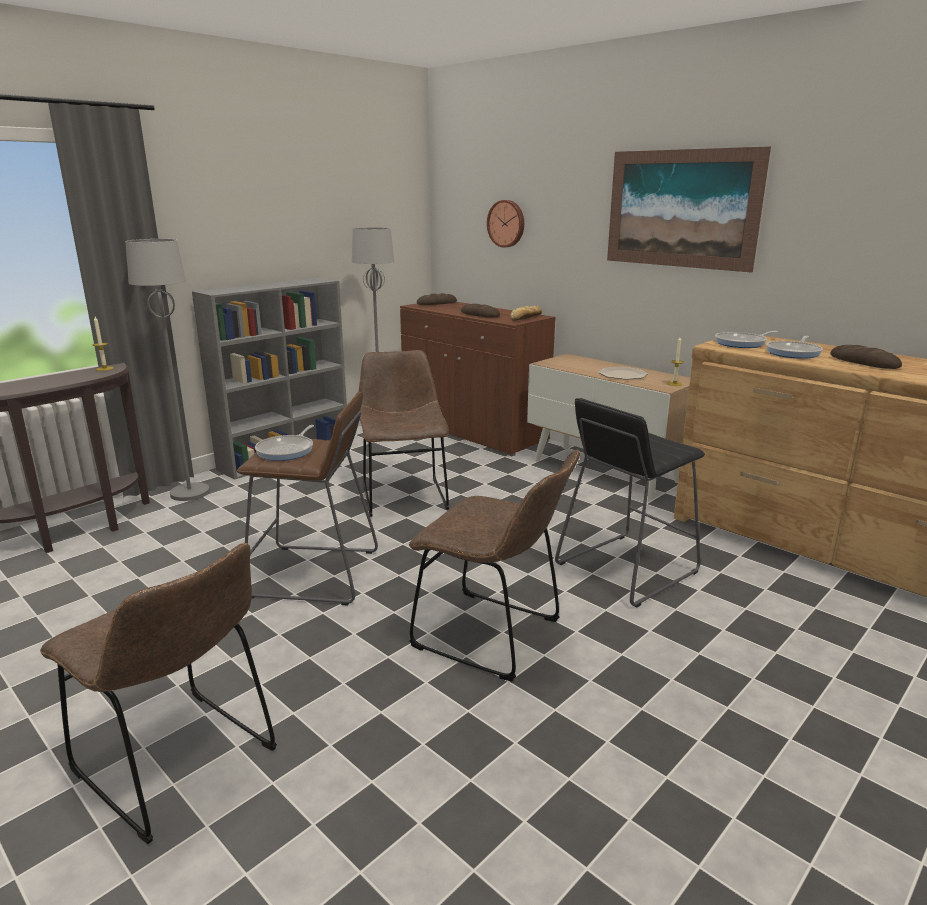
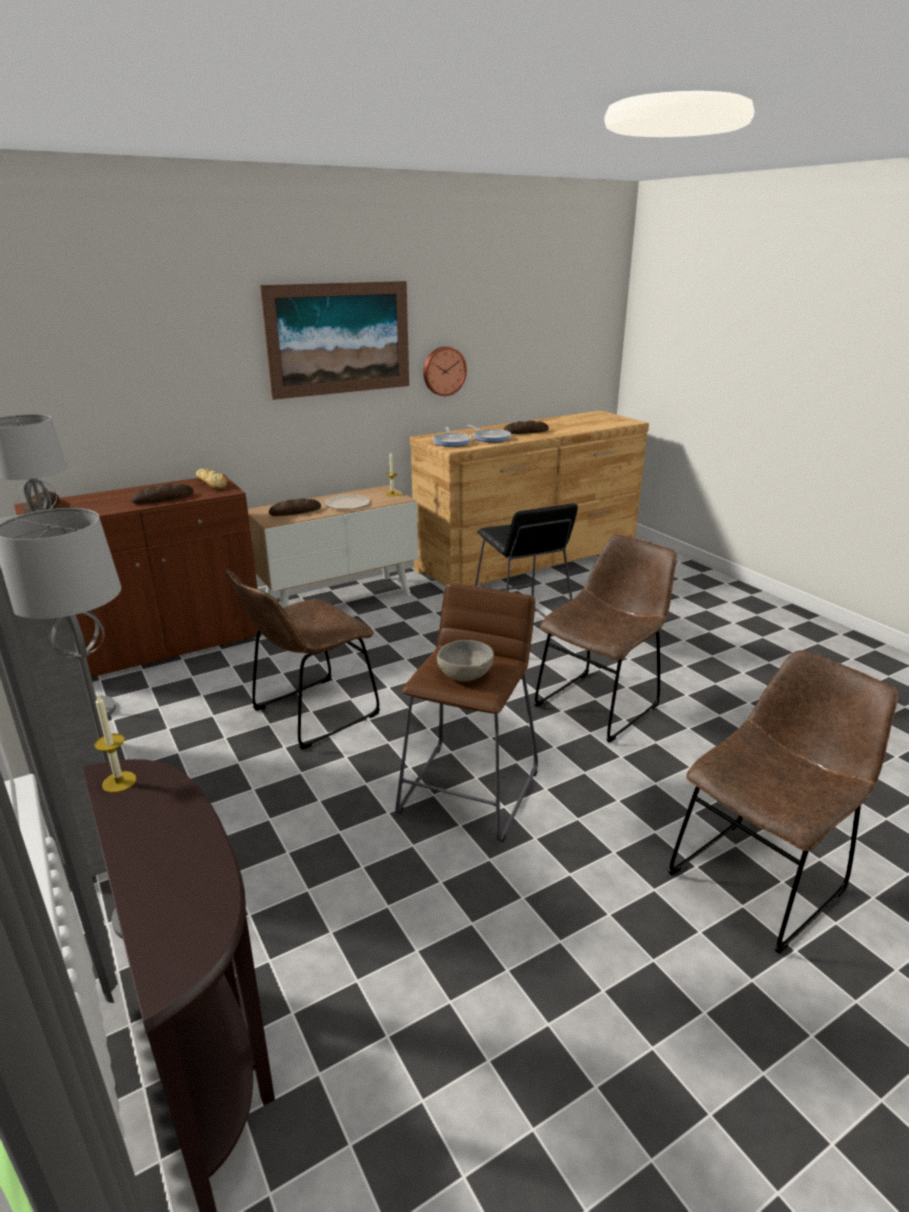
camera: 75 degrees left, 5 degrees up
(287, 450) = (465, 674): frying pan -> grey bowl
(403, 495) = (310, 715): brown chair -> brown chair turned 45 degrees counterclockwise
(507, 223) = (113, 378): wall clock -> wall clock (443, 371)
(579, 365) = (295, 511): none -> bread

